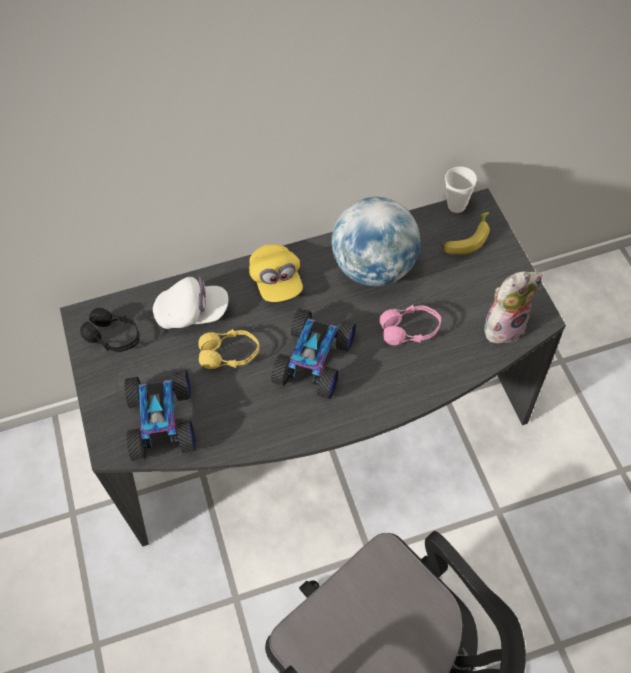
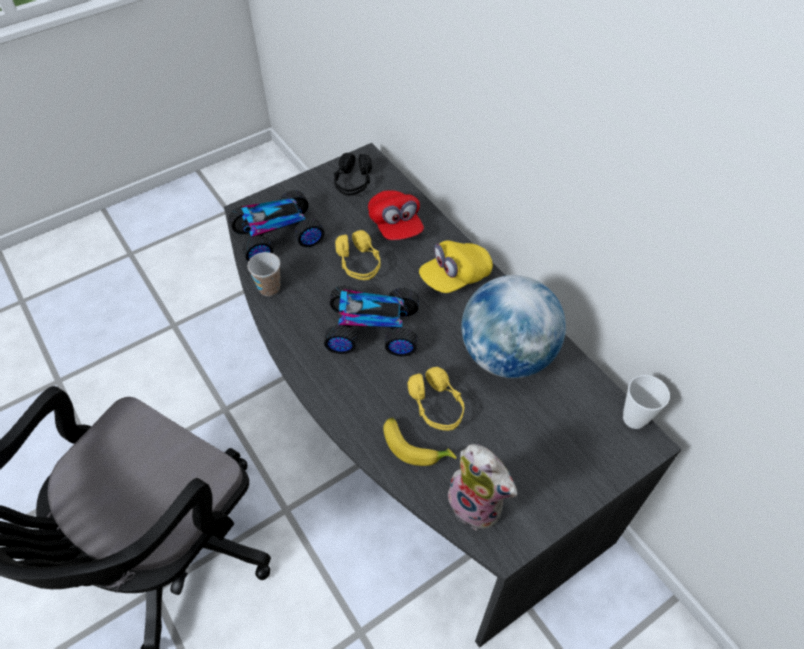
camera: 70 degrees right, 5 degrees down
(192, 313) = (395, 226): white cap -> red cap
(231, 440) = (269, 288): none -> cup
(410, 330) = (437, 406): pink headphones -> yellow headphones
(466, 238) = (589, 438): banana -> banana (415, 445)

